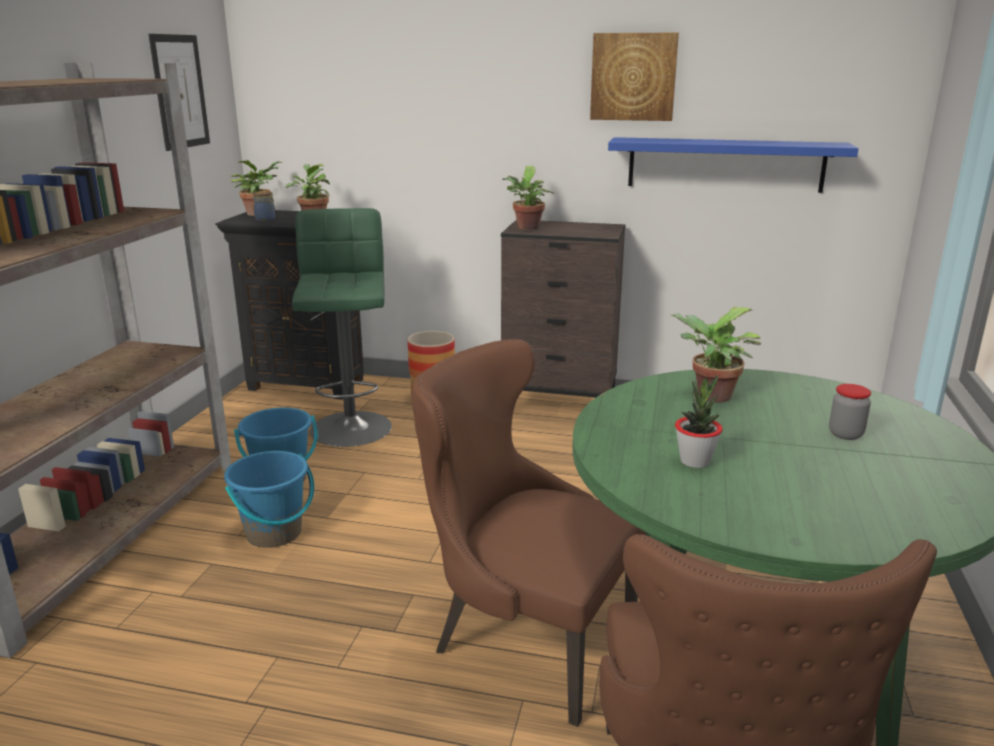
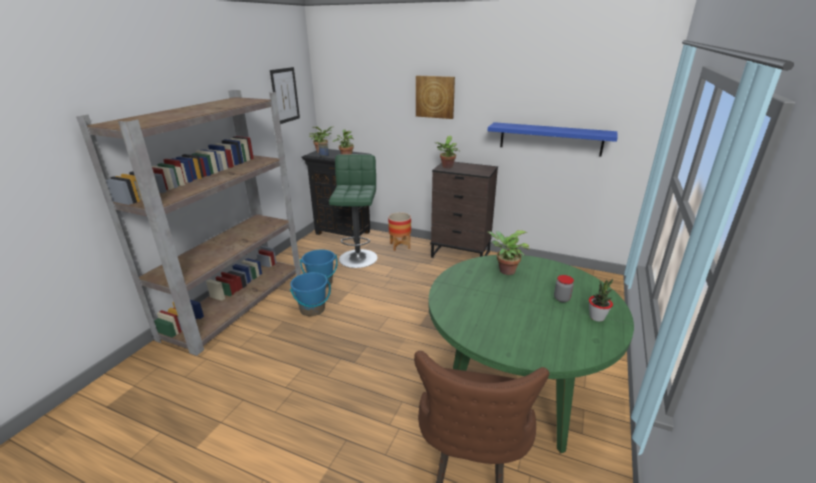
camera: 10 degrees right, 5 degrees up
(525, 642) = (410, 374): brown chair -> none
(633, 77) = (504, 92): picture -> picture (435, 97)
(695, 461) = (481, 307): potted plant -> potted plant (597, 317)

